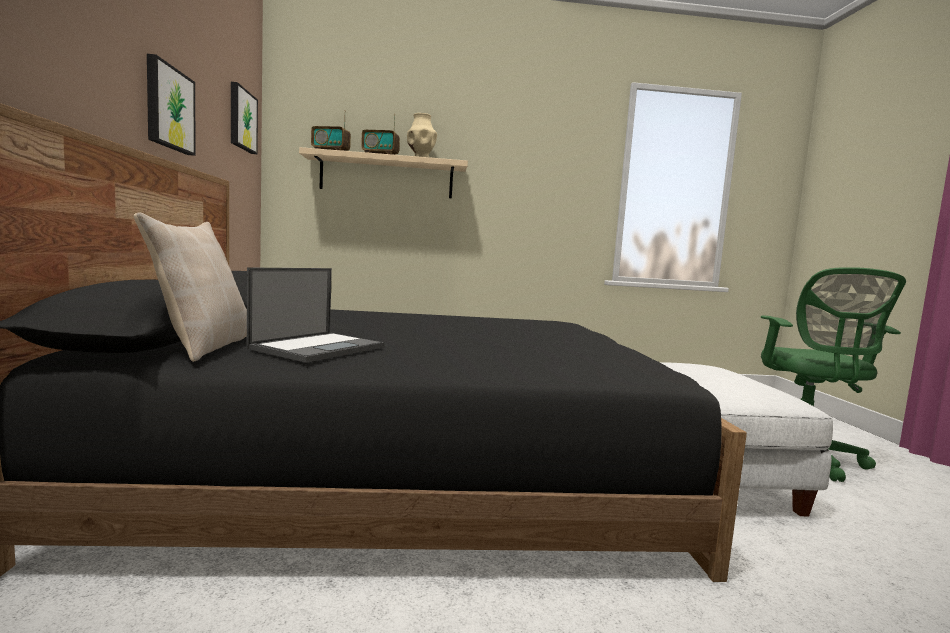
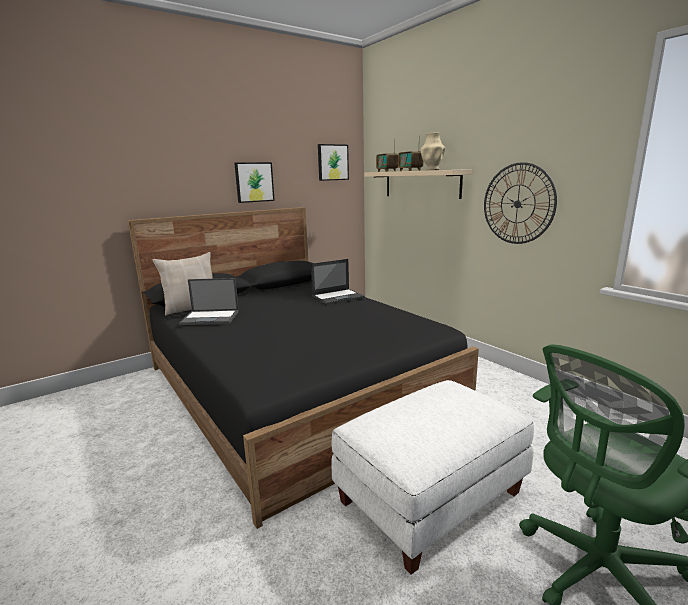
camera: 60 degrees right, 10 degrees up
(390, 314) = (338, 297): none -> laptop
(522, 206) = (517, 204): none -> wall clock

